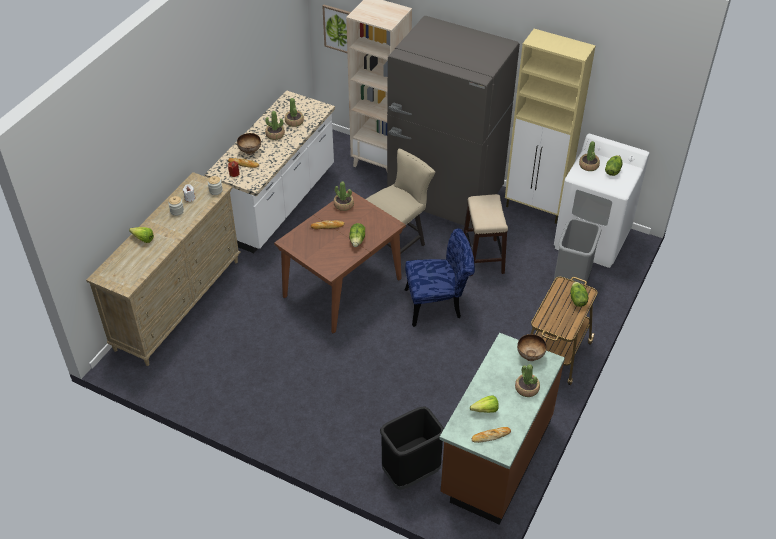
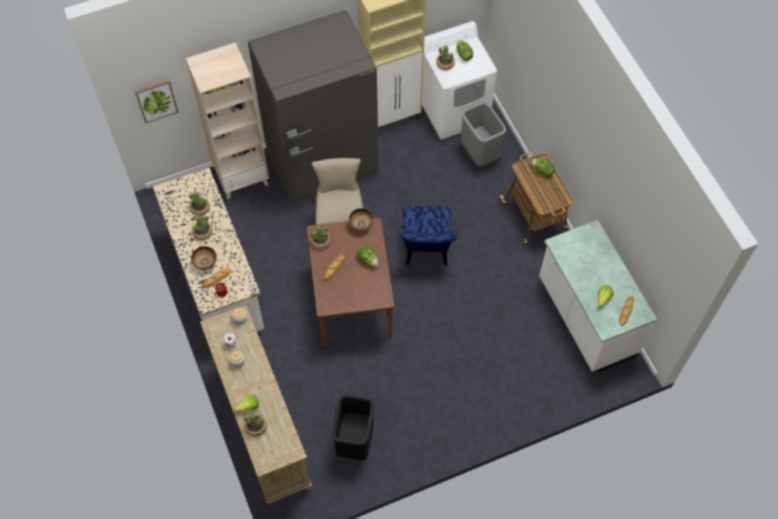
camera: 50 degrees left, 15 degrees up
(410, 473) = (556, 378): black trash can -> black trash can (355, 442)
(438, 304) = (425, 250): blue chair -> blue chair turned 150 degrees clockwise
(483, 257) = (408, 189): stool -> none
(495, 457) = (585, 318): brown counter -> white counter
(527, 388) = (605, 261): potted plant -> potted plant (256, 426)
(530, 356) = (580, 238): bowl -> bowl (361, 225)

